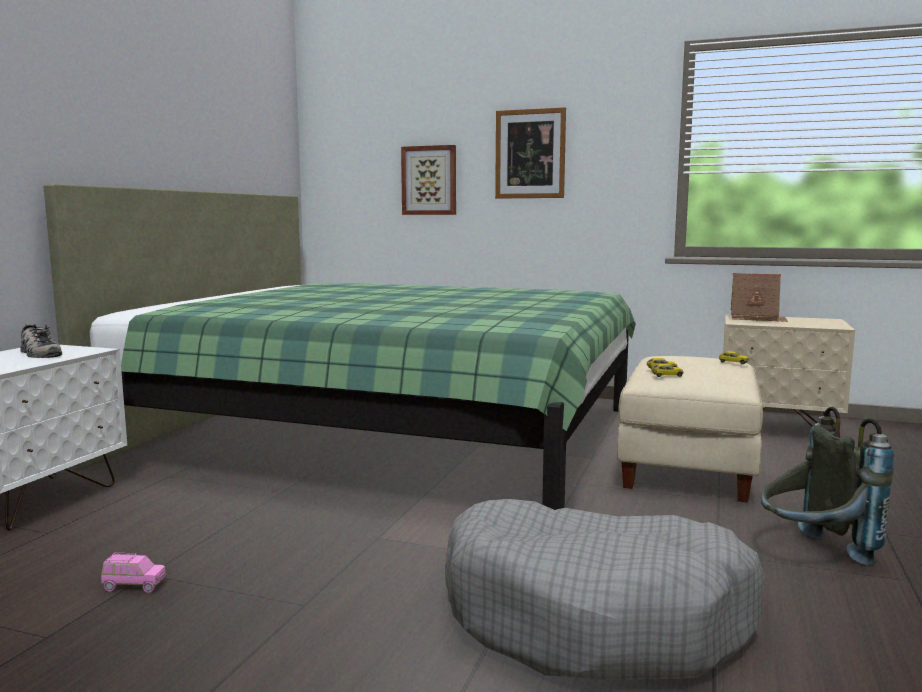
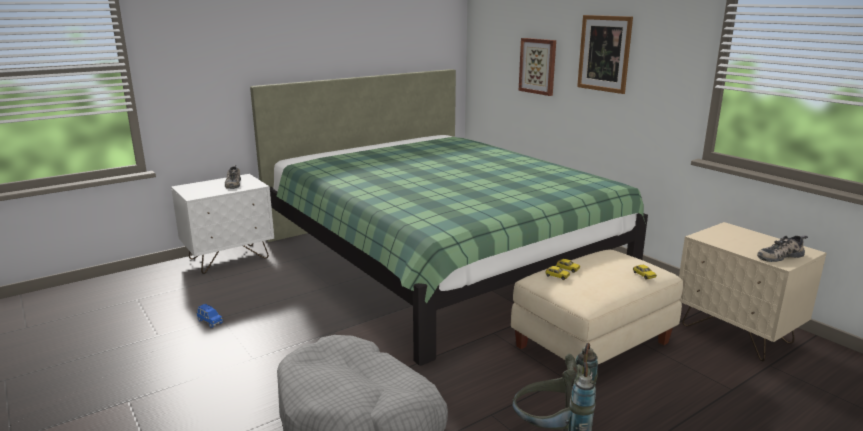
camera: 35 degrees right, 10 degrees up
(133, 586) = (210, 321): pink toy car -> blue toy car
(757, 318) = (737, 234): toy house -> none
(822, 324) = (779, 256): none -> shoe

